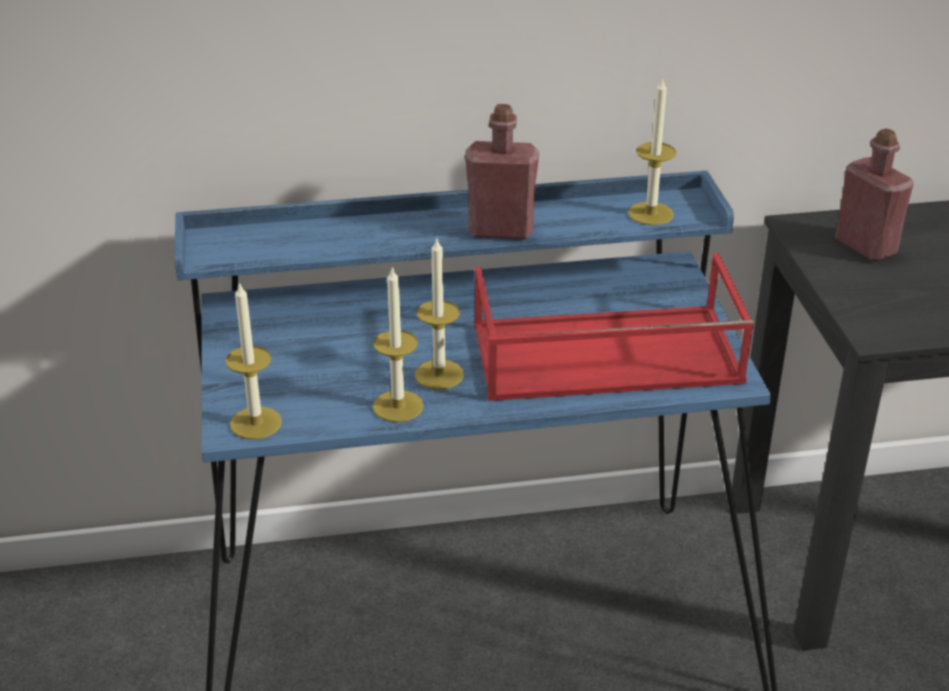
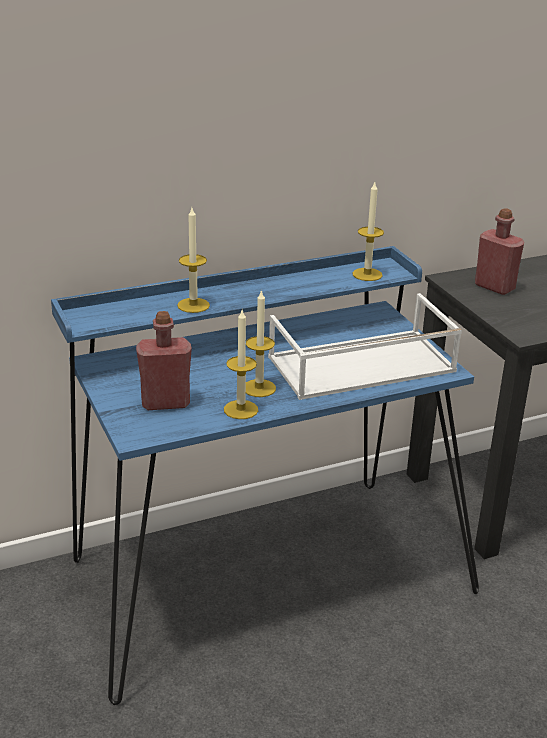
camera: 15 degrees left, 5 degrees down
(256, 423) = (148, 431): candle -> candle (193, 305)
(501, 230) = (276, 292): red bottle -> red bottle (165, 403)
(603, 356) = (360, 366): red tray -> white tray

